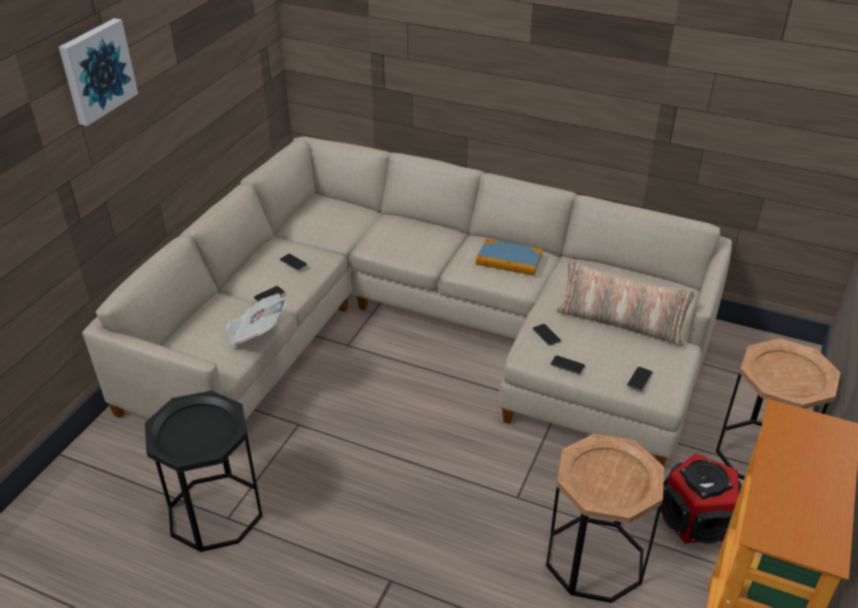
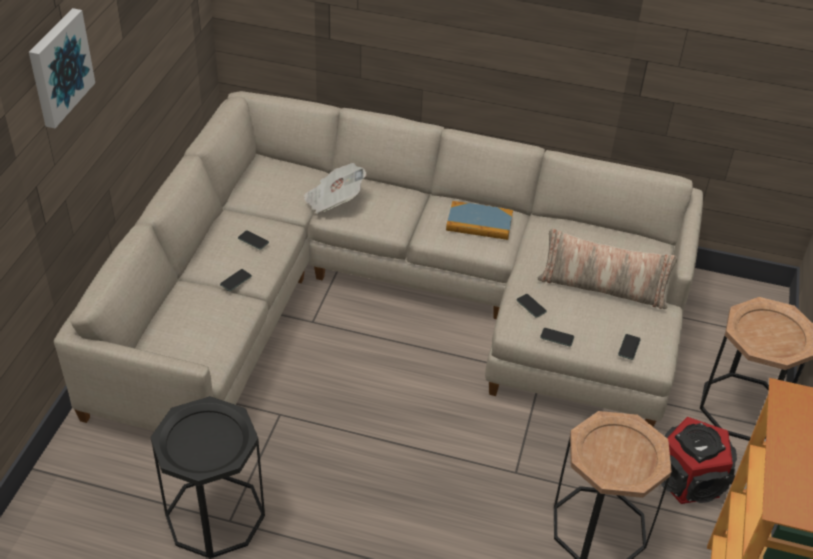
camera: 10 degrees left, 5 degrees up
(256, 333) = (233, 325): newspaper -> newspaper (334, 200)

